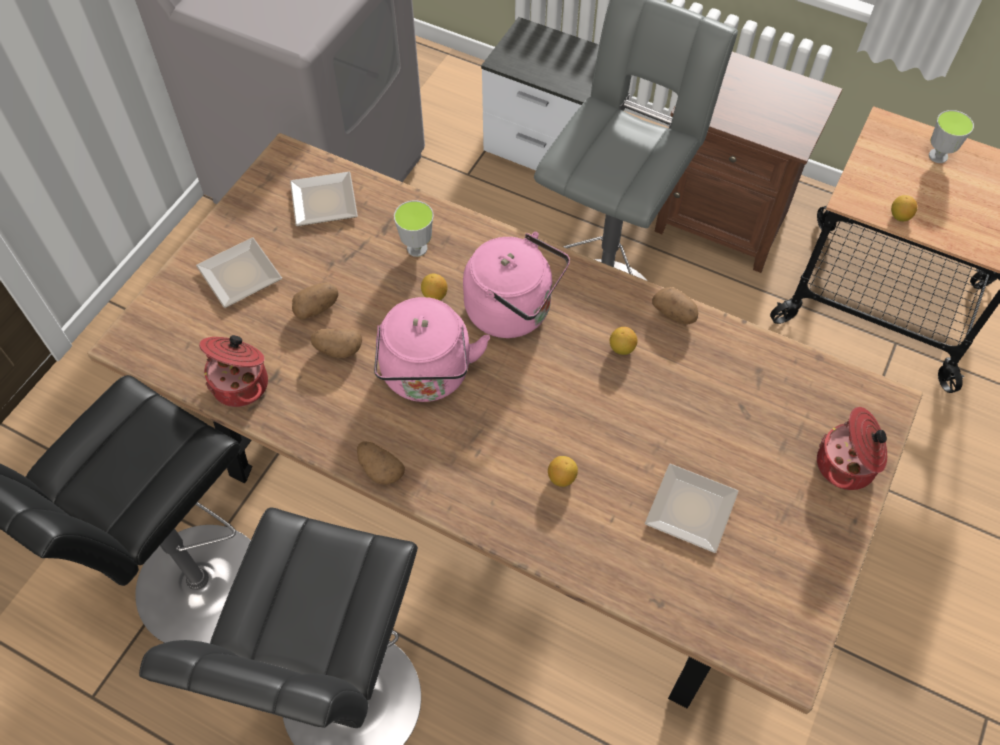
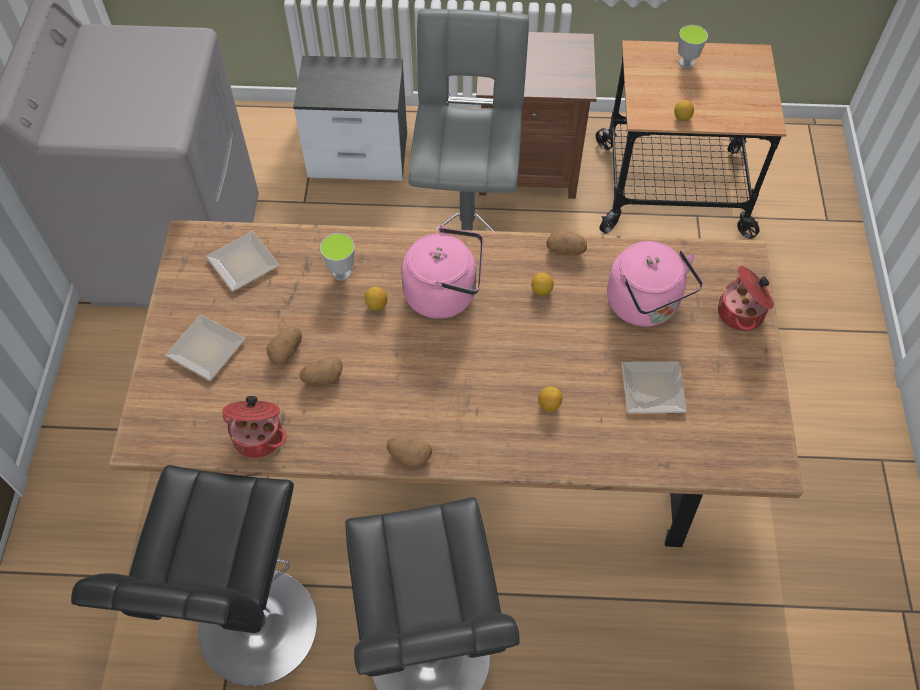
camera: 25 degrees left, 0 degrees up
(427, 376) = (406, 370): pink kettle -> pink kettle (645, 306)

